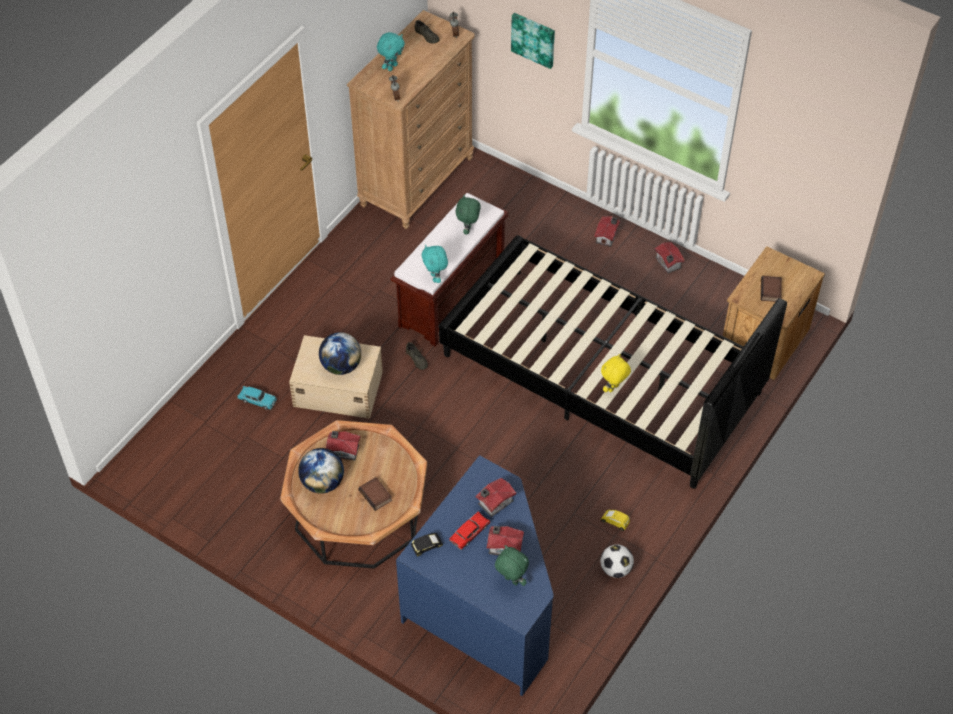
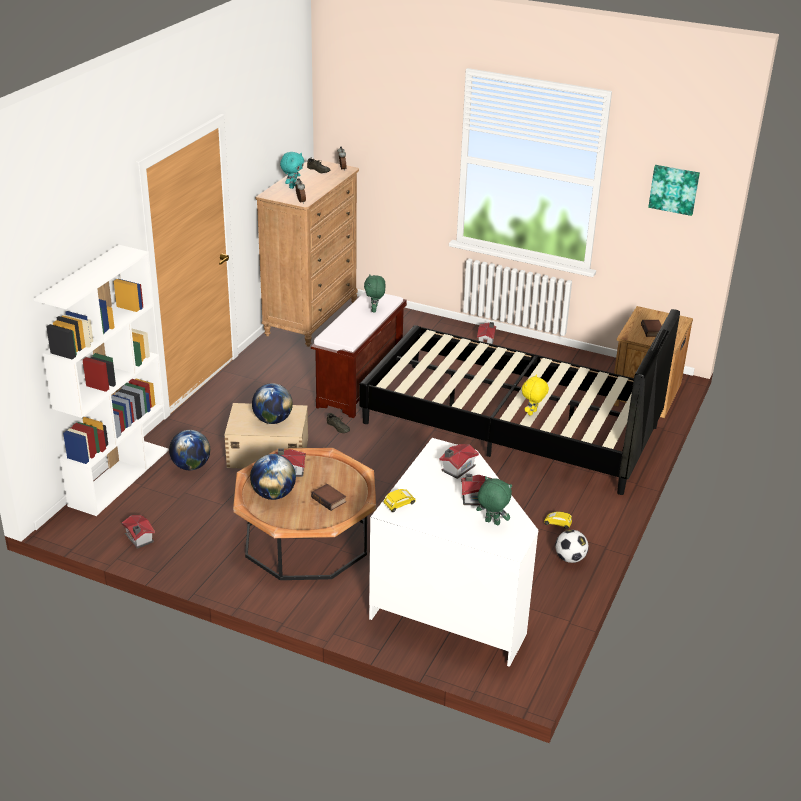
camera: 10 degrees left, 20 degrees down
(184, 408) = (119, 476): none -> white bookcase
(257, 401) = (191, 466): turquoise toy car -> globe
(427, 547) = (399, 505): black toy car -> yellow toy car
(435, 278) = (353, 340): turquoise plush toy -> none
(469, 533) = (439, 492): red toy car -> none
(484, 609) = (451, 600): blue desk -> white desk
(534, 39) = (411, 163): picture -> picture (674, 189)
(668, 263) = (544, 353): toy house -> toy house (139, 539)

